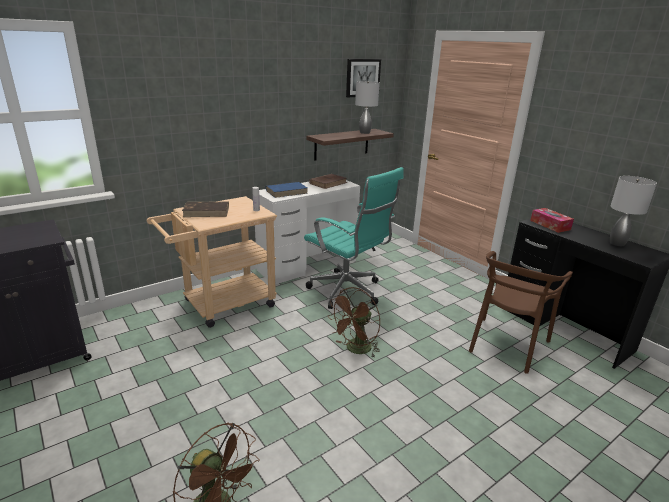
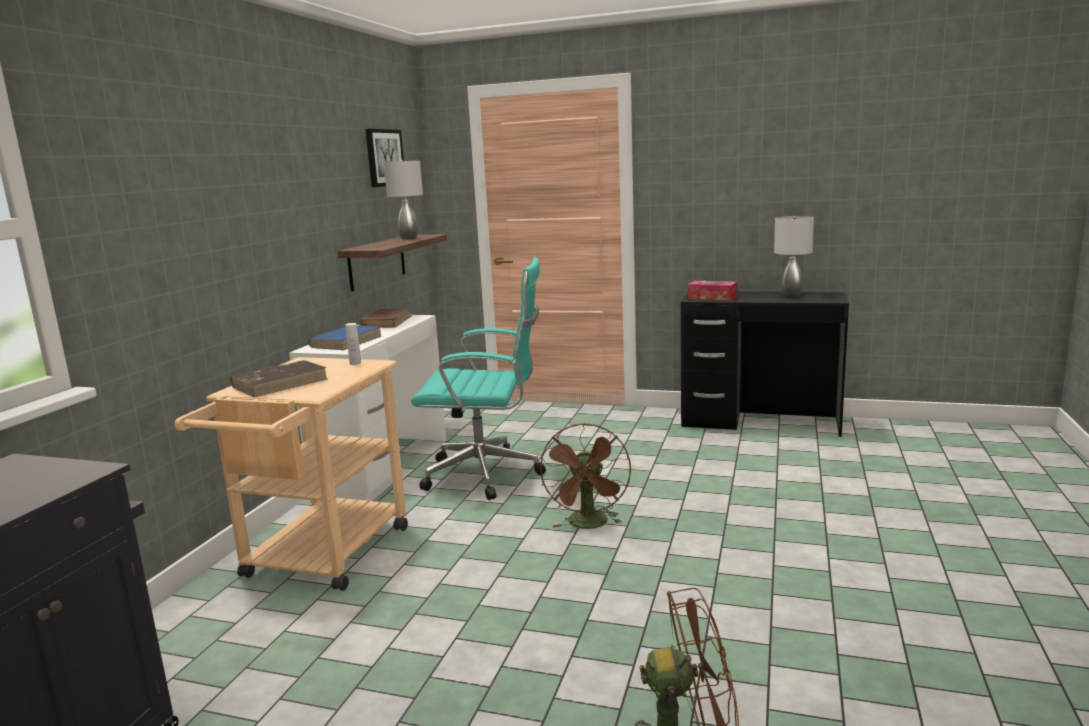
camera: 35 degrees left, 10 degrees down
(506, 344) = (731, 454): brown chair -> none

